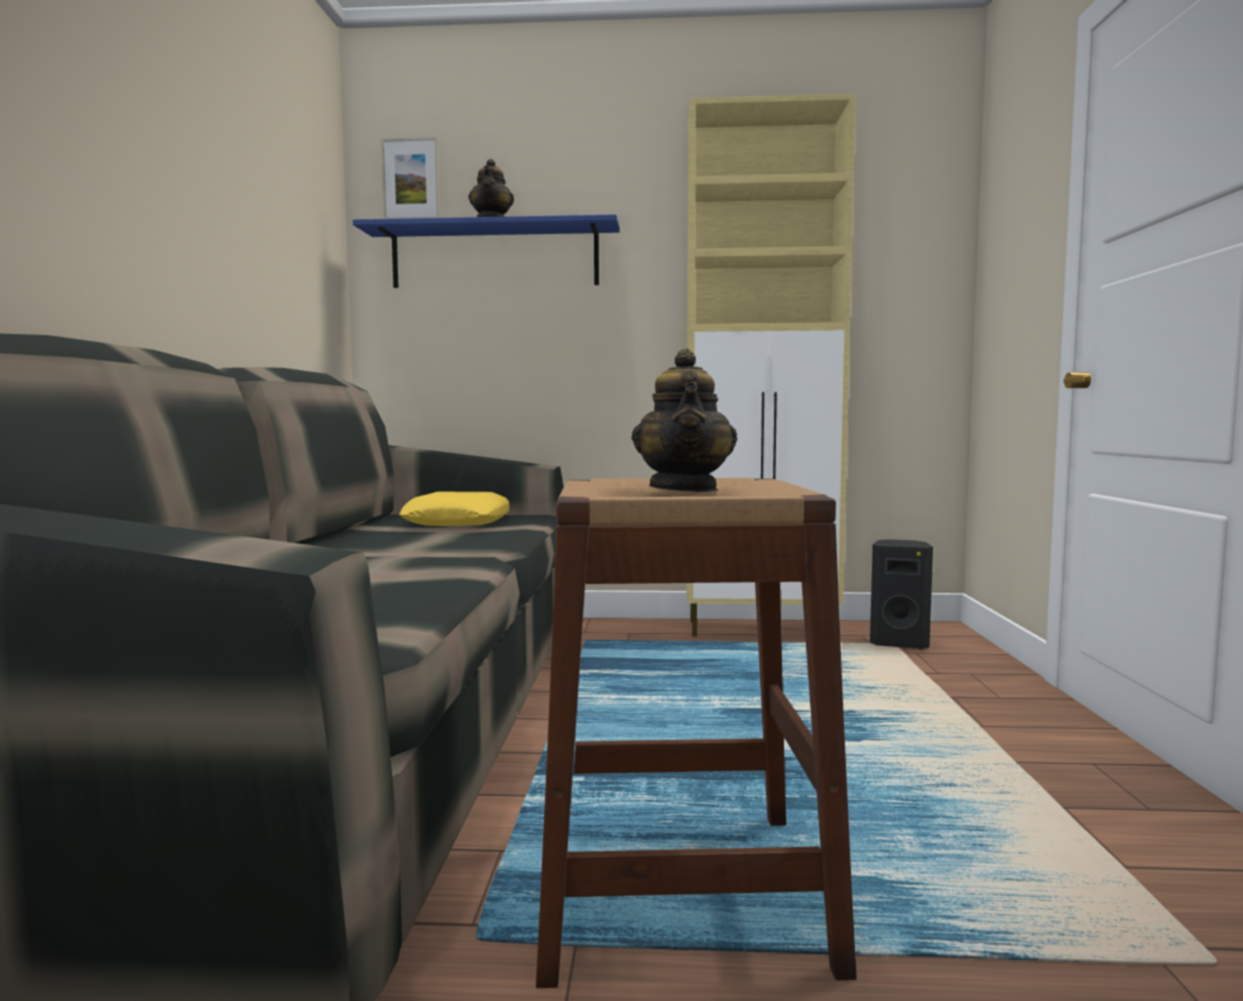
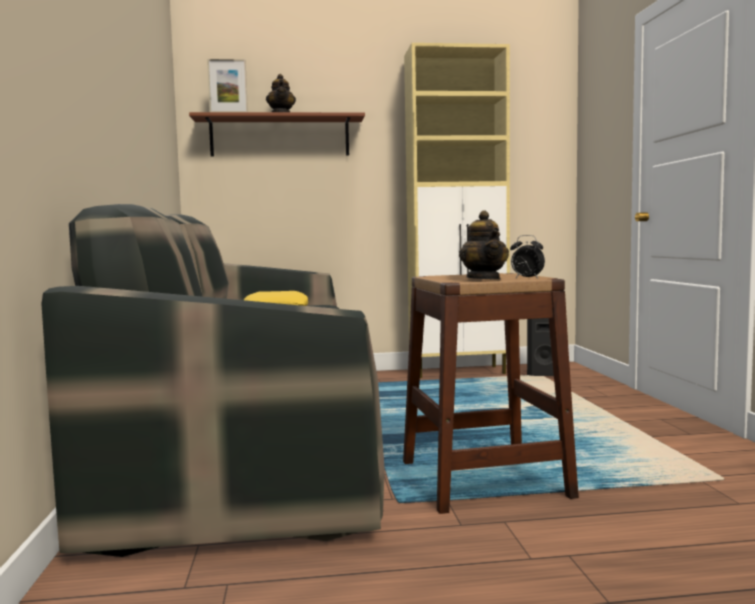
camera: 10 degrees left, 0 degrees up
(495, 258) = (280, 137): blue shelf -> brown shelf
(752, 493) = (526, 278): none -> alarm clock

